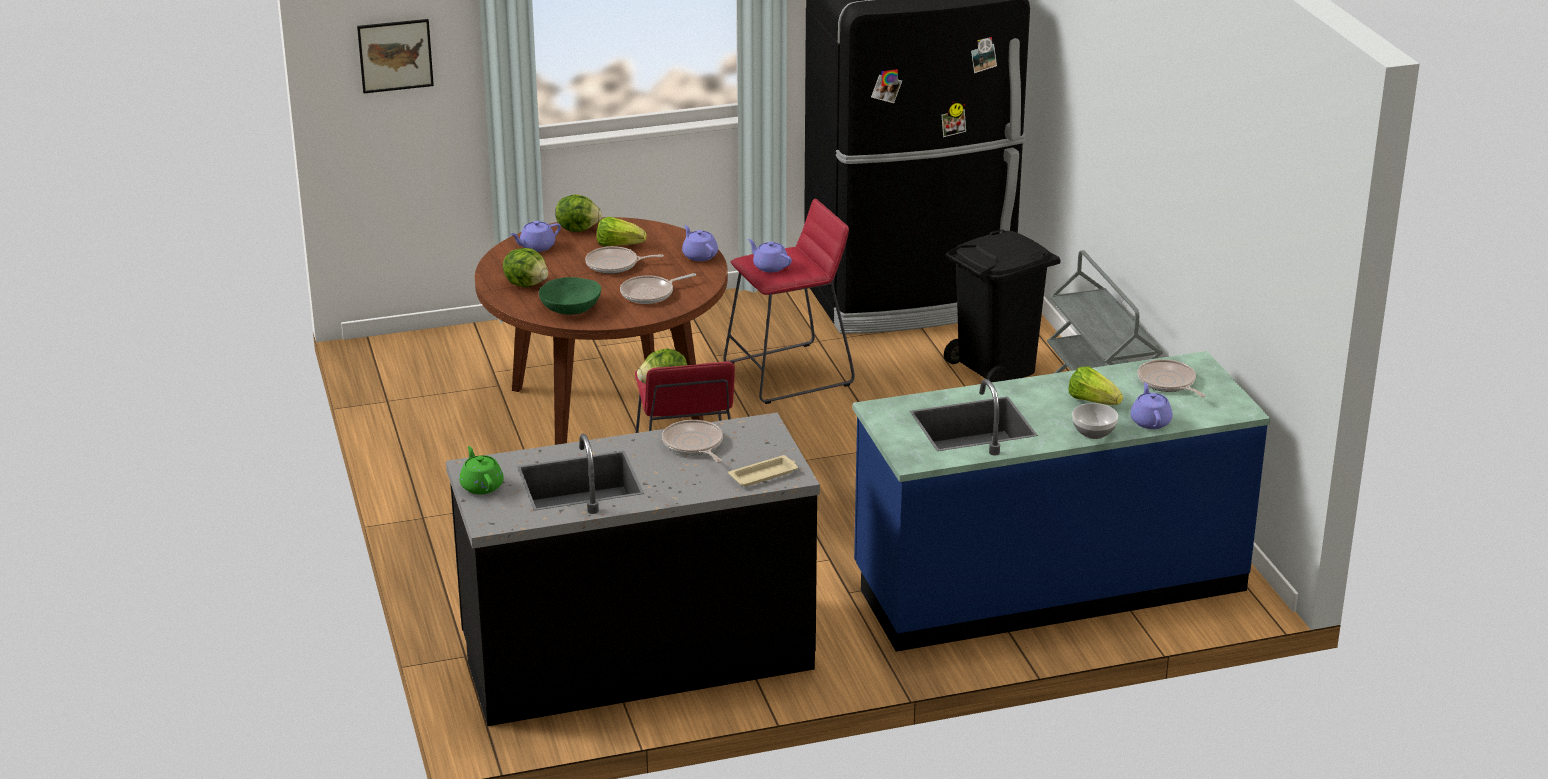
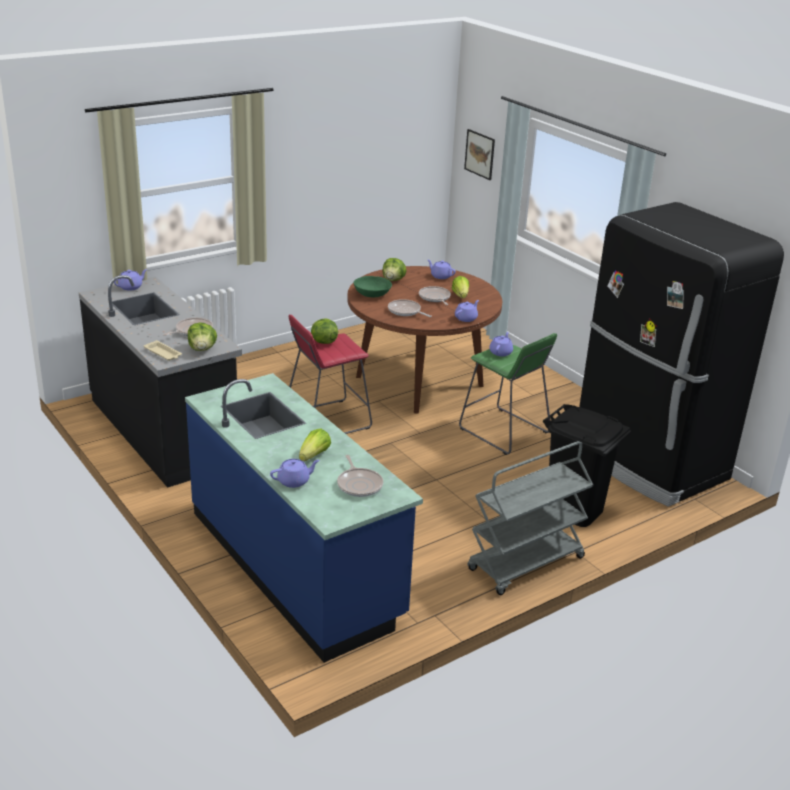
camera: 70 degrees right, 0 degrees up
(481, 486) = (131, 287): green teapot -> purple teapot
(578, 229) = (472, 283): lettuce -> lettuce (202, 349)
(788, 374) = (504, 431): red stool -> green stool
(1094, 432) = (268, 459): bowl -> none
(1168, 382) = (359, 484): frying pan -> frying pan turned 120 degrees clockwise

